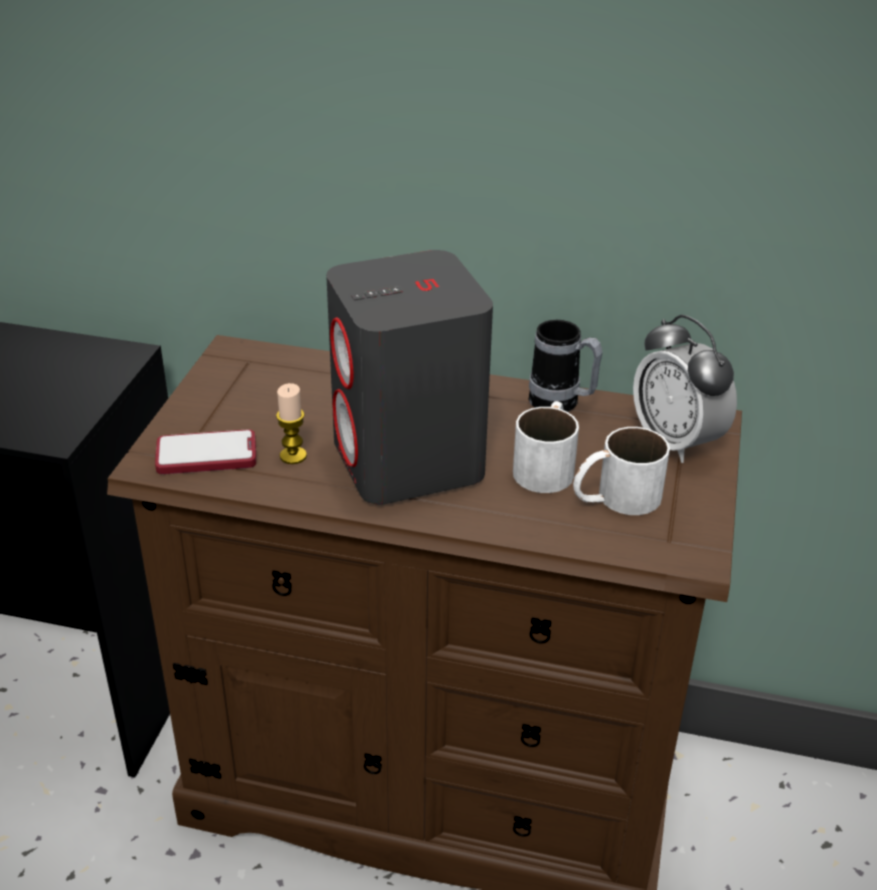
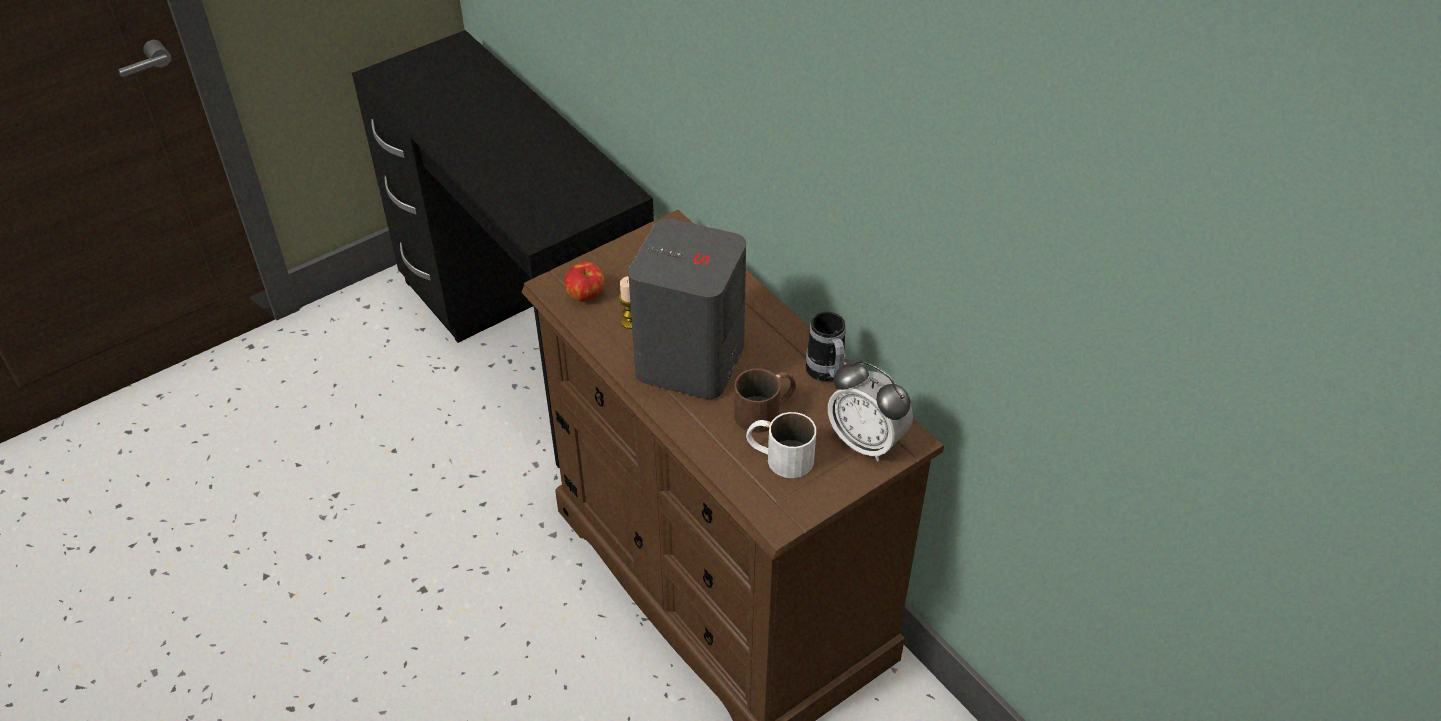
camera: 40 degrees right, 10 degrees up
(206, 455) = (586, 295): phone -> apple
(547, 464) = (766, 410): white mug -> brown mug
(676, 442) = (866, 442): alarm clock -> alarm clock turned 60 degrees counterclockwise

